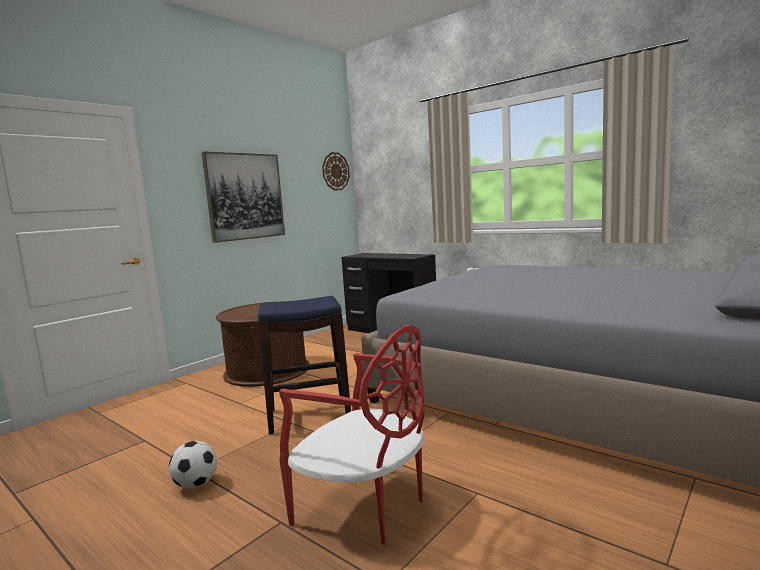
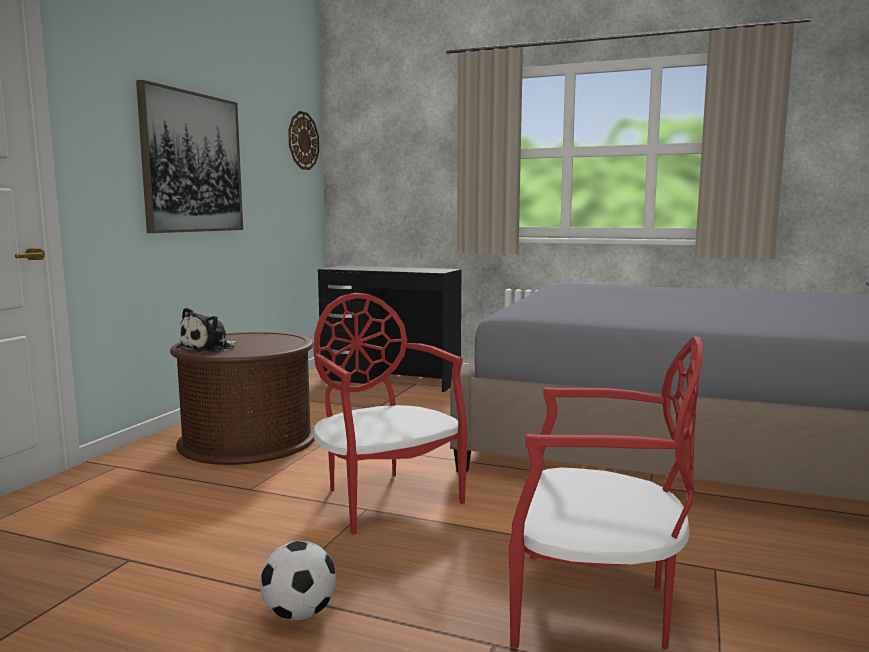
camera: 20 degrees left, 0 degrees up
(238, 313) = (209, 348): none -> plush toy
(309, 416) = (385, 498): stool -> red chair

